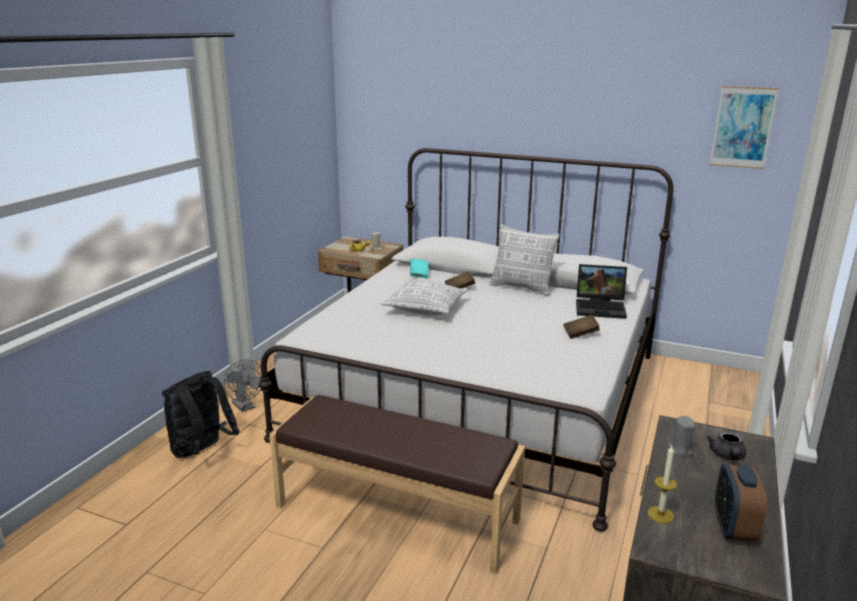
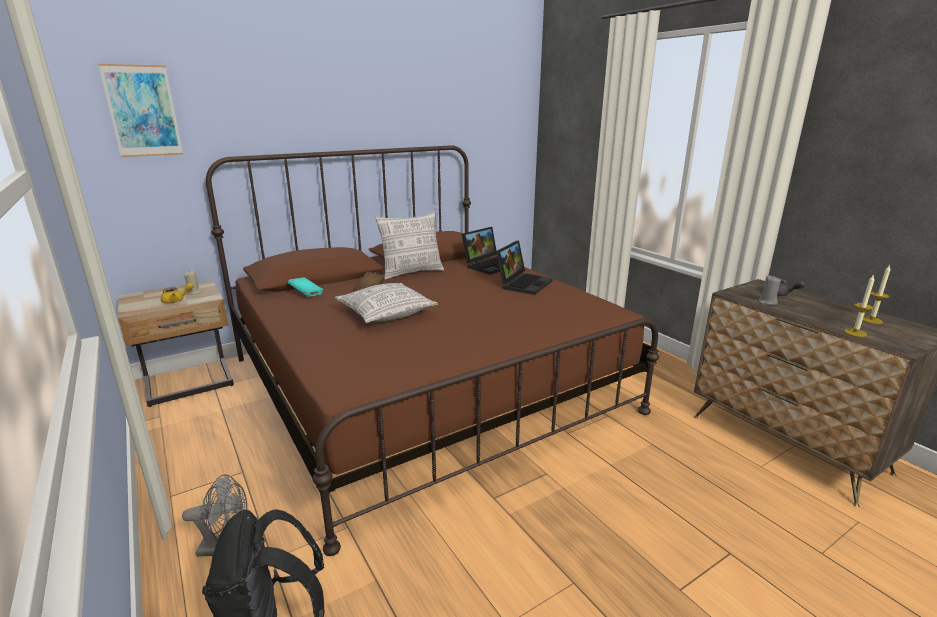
camera: 55 degrees left, 0 degrees up
(397, 512) = (553, 503): brown bench -> none
(480, 394) = (423, 384): white bed -> brown bed
(580, 334) = (523, 283): brown book -> laptop
(733, 528) = (871, 320): alarm clock -> candle
(742, 127) = (499, 108): picture -> picture (143, 111)

